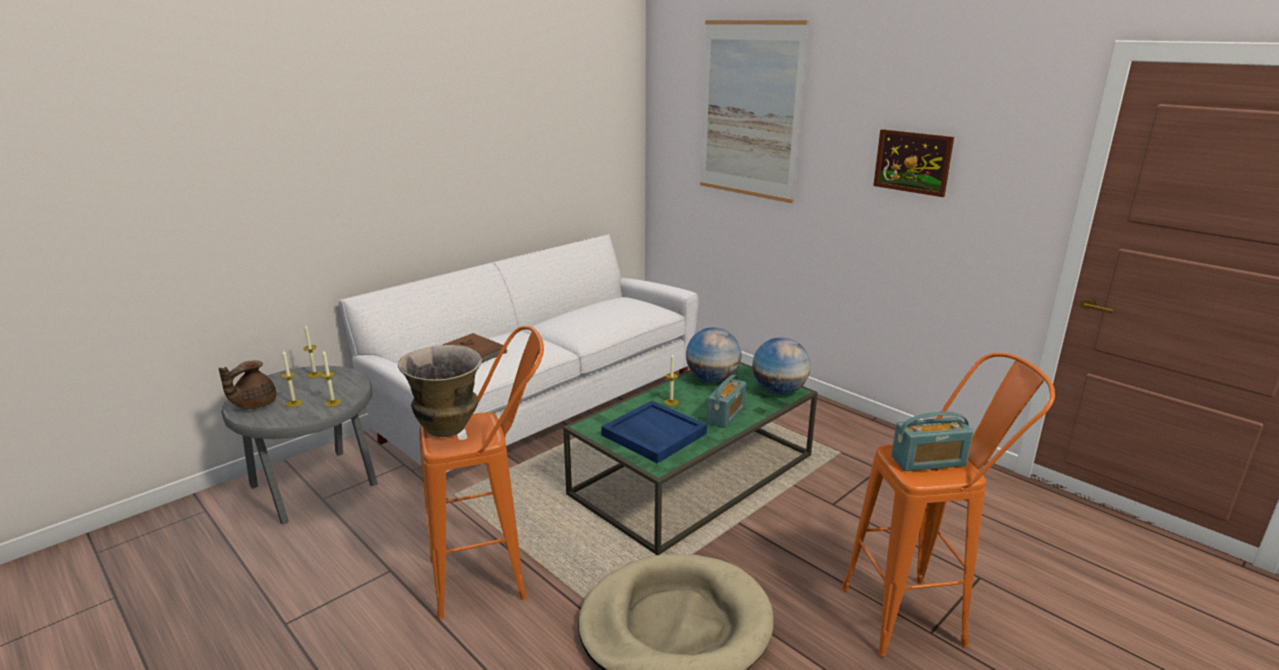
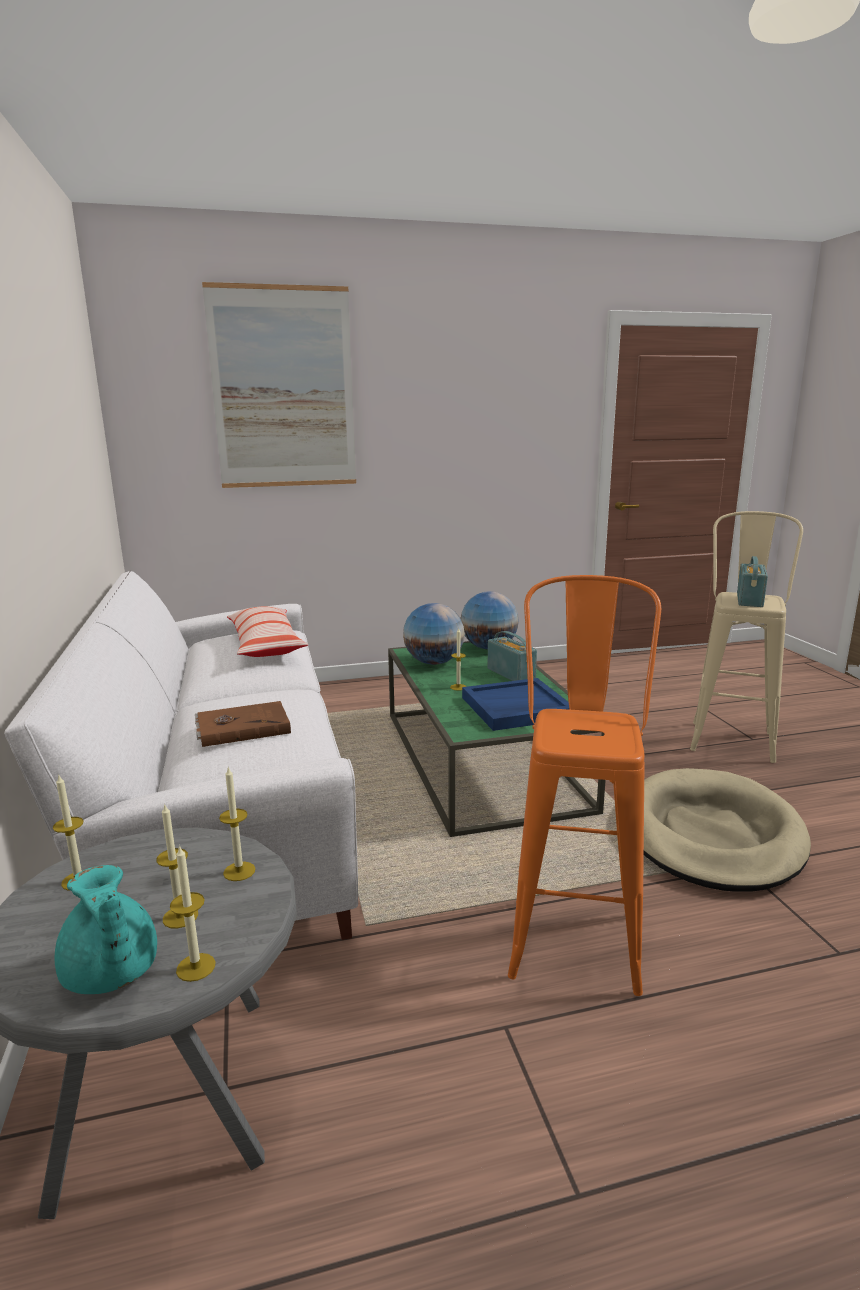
camera: 60 degrees left, 5 degrees down
(254, 404) = (110, 974): brown teapot -> turquoise teapot
(261, 418) = (196, 967): none -> candle
(448, 428) = (570, 736): vase -> none
(615, 313) = (265, 645): none -> pillow
(912, 162) = (475, 421): picture -> none
(920, 614) = (732, 735): orange stool -> beige stool

